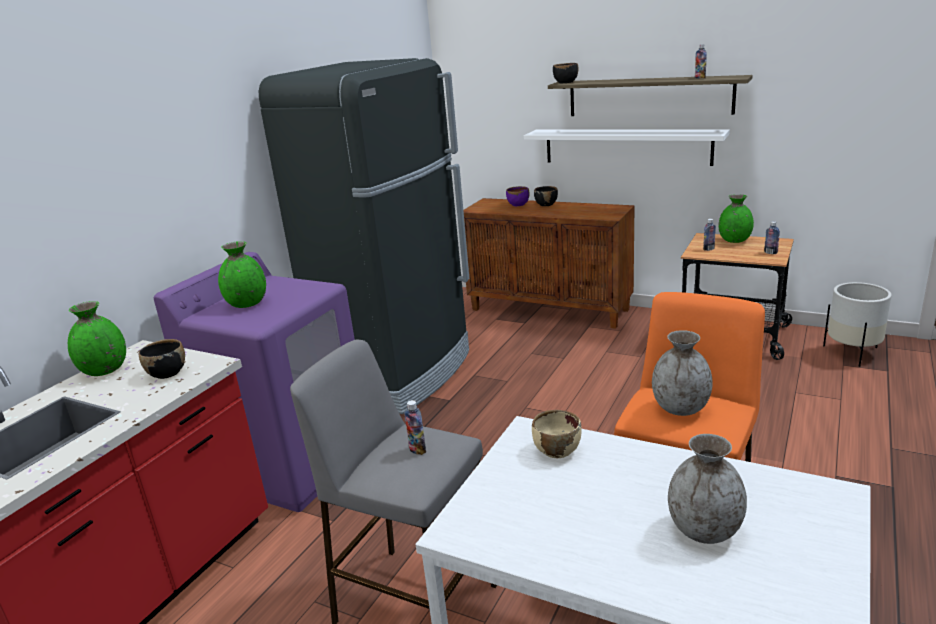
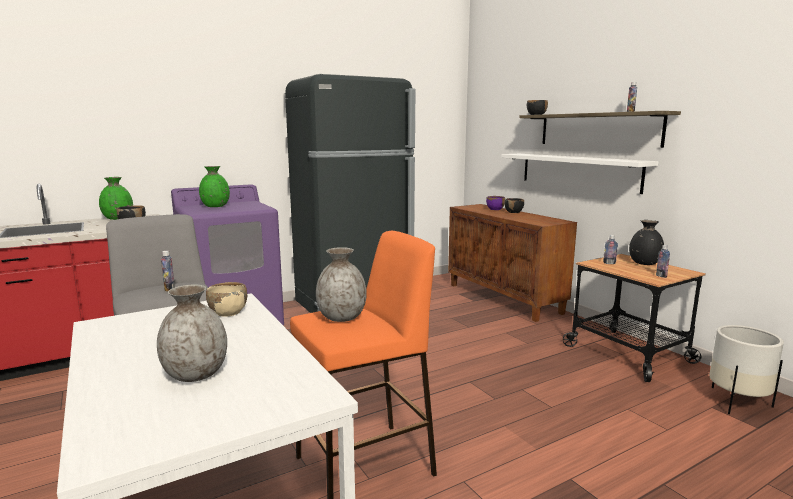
camera: 30 degrees right, 10 degrees down
(734, 240) = (644, 263): green vase -> black vase

